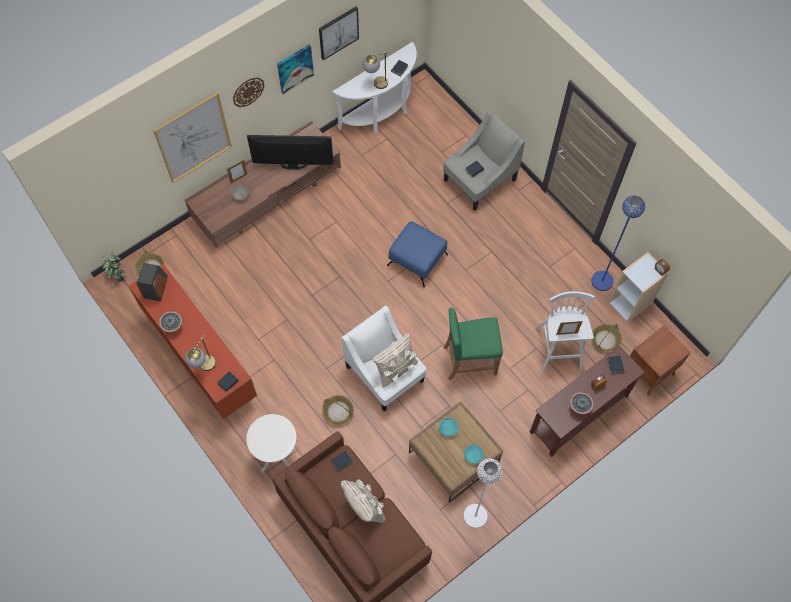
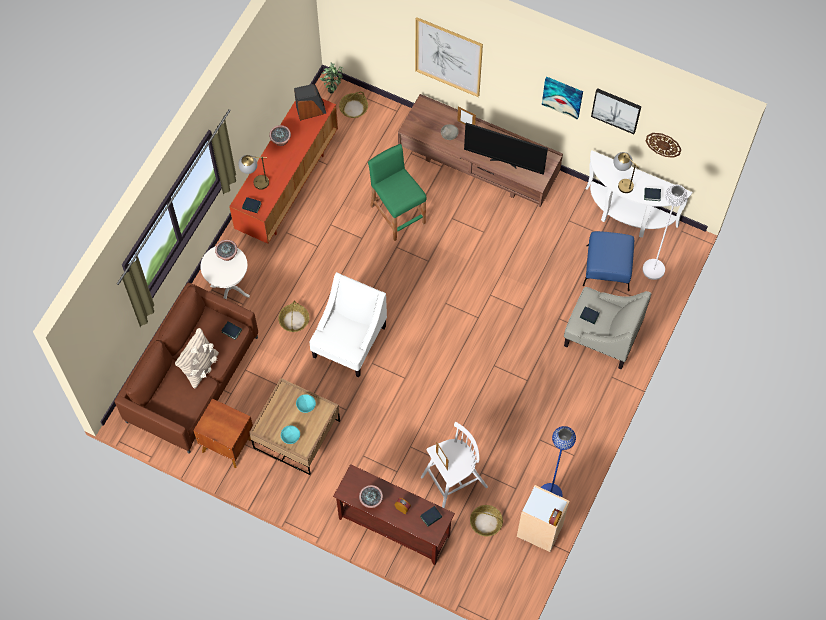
camera: 65 degrees right, 0 degrees up
(248, 91) = (511, 71): wall clock -> wall clock (663, 144)
(263, 430) = (227, 255): none -> potted plant
(293, 166) = (504, 162): television -> television turned 135 degrees clockwise
(396, 369) = (342, 339): beige pillow -> none
(417, 260) = (481, 319): blue ottoman -> blue ottoman (607, 268)
(469, 360) = (401, 408): green stool -> green stool (397, 214)
(475, 516) = (250, 475): white floor lamp -> white floor lamp (653, 269)
(649, 372) = (471, 576): brown nightstand -> brown nightstand (227, 444)

